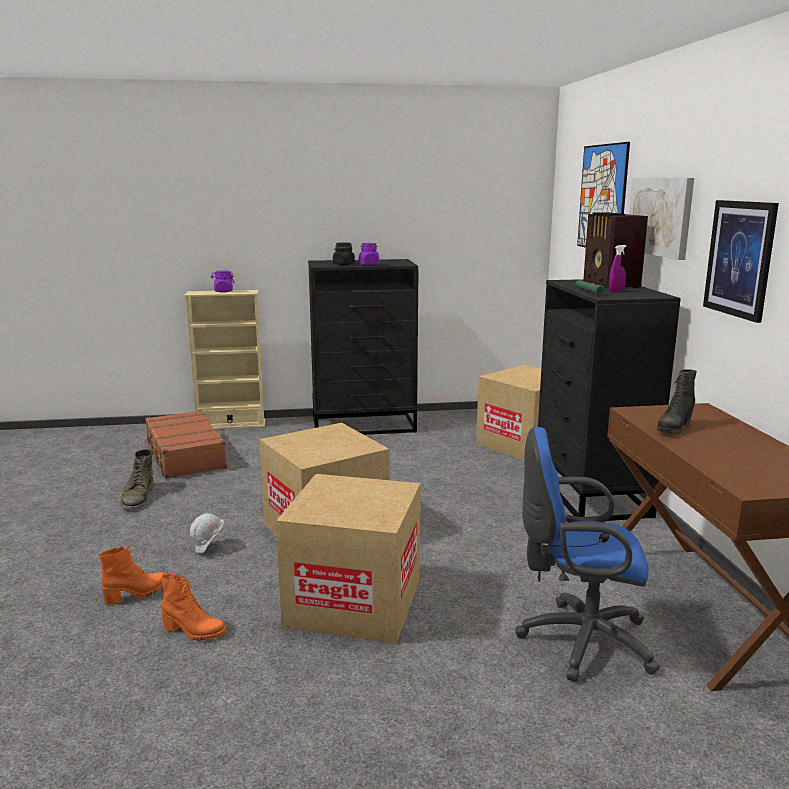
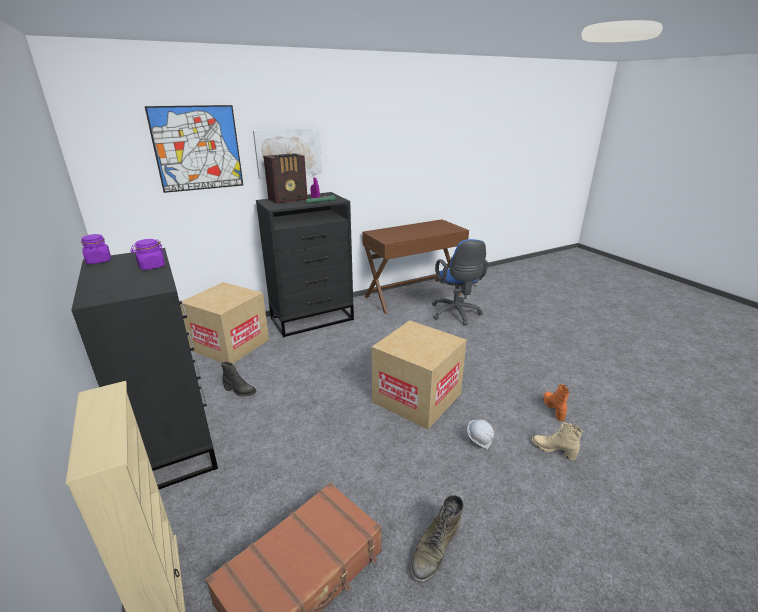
camera: 110 degrees left, 10 degrees up
(137, 594) = (553, 450): orange boot -> beige boot
(138, 497) = (435, 549): green boot -> green boot turned 150 degrees clockwise
(223, 291) = (98, 421): purple jar -> purple jar (99, 261)
(343, 264) = (144, 278): black jar -> none
(354, 602) = (481, 367): cardboard box -> none
(674, 428) = (405, 235): black boot -> black boot (239, 391)
(740, 258) = (363, 163): picture -> none

